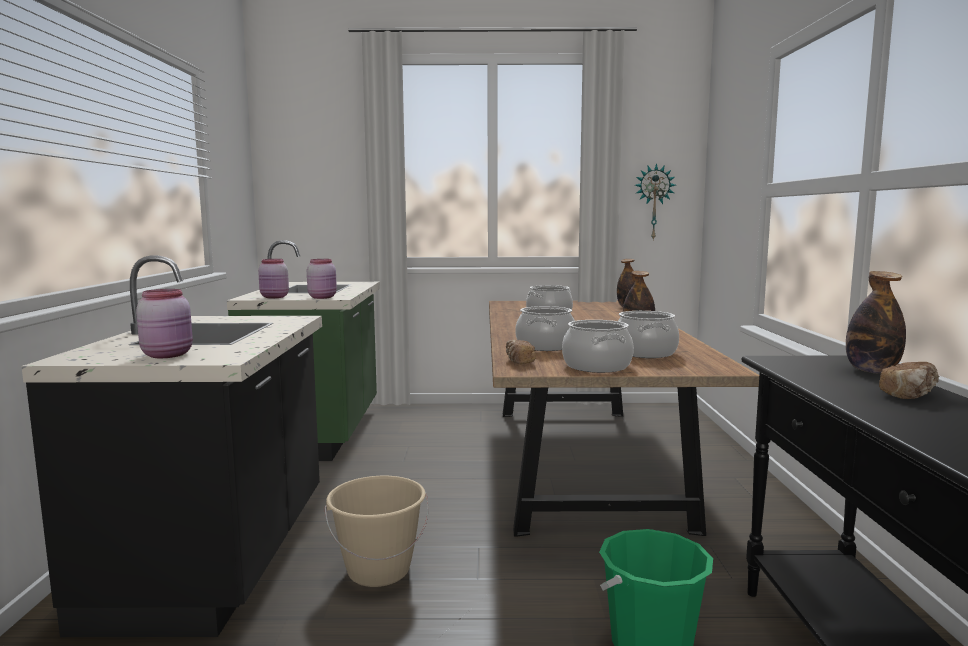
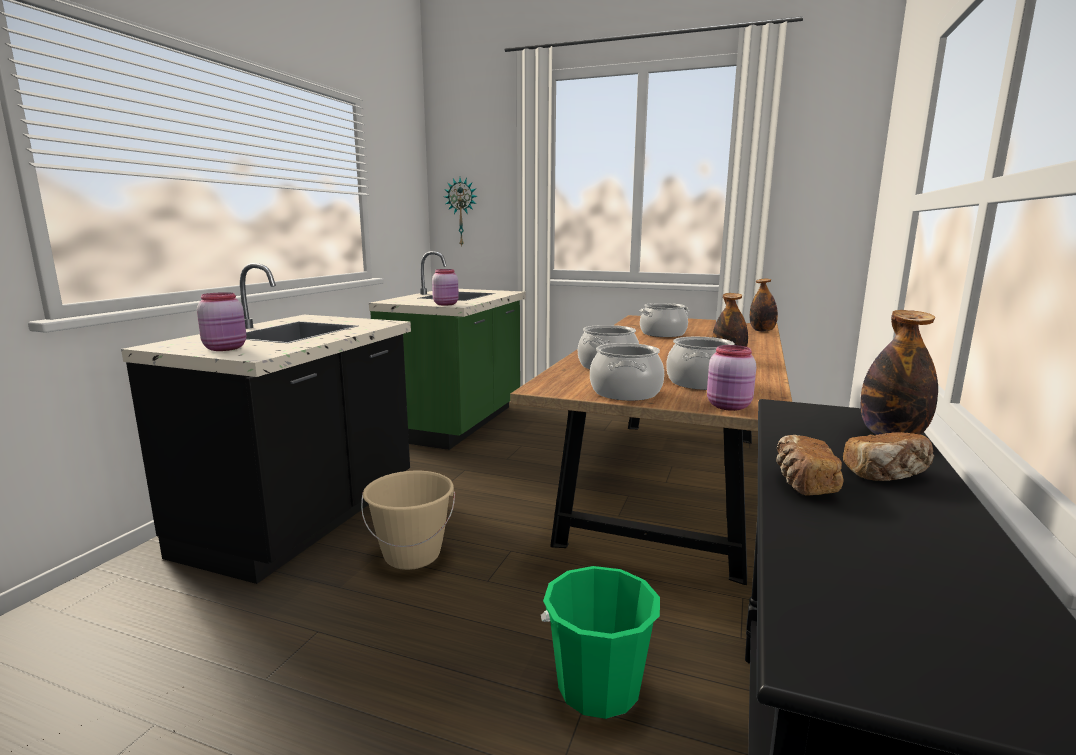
camera: 20 degrees right, 5 degrees up
(275, 297) = (409, 302): pink jar -> pink jar (729, 407)
(519, 361) = (557, 380): bread -> bread (802, 483)
(653, 202) = (813, 217): wall clock -> wall clock (462, 212)

